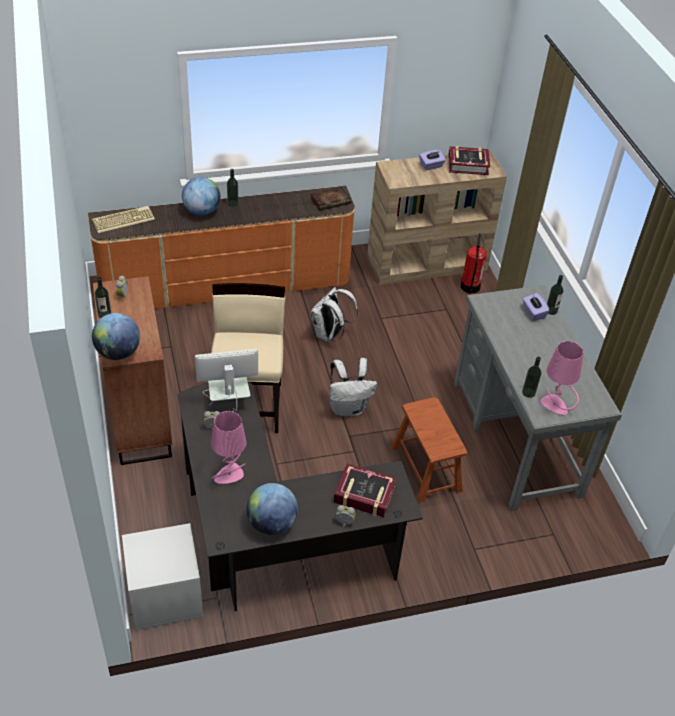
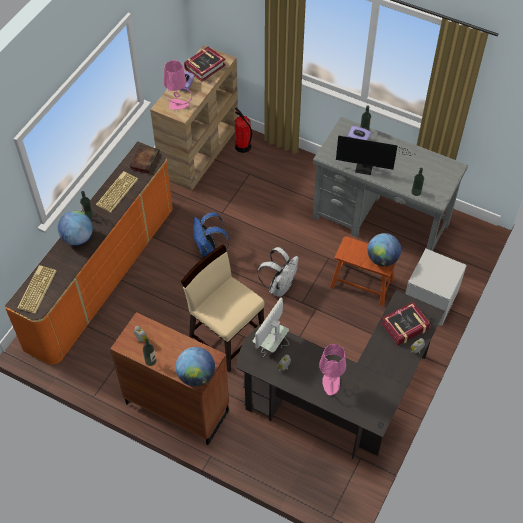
camera: 45 degrees left, 10 degrees up
(165, 598) = (337, 487): white nightstand -> white nightstand (430, 301)
(272, 523) = (386, 387): globe -> globe (382, 259)
(277, 205) = (116, 191): none -> keyboard
(330, 335) = (209, 250): white backpack -> blue backpack
(507, 339) = (367, 169): none -> monitor
(555, 405) = (435, 188): pink table lamp -> pink table lamp (178, 105)

